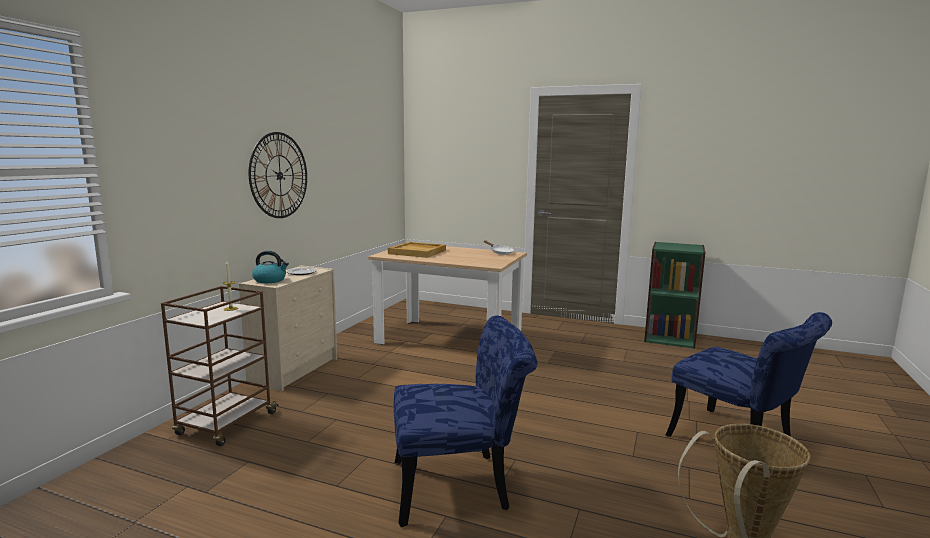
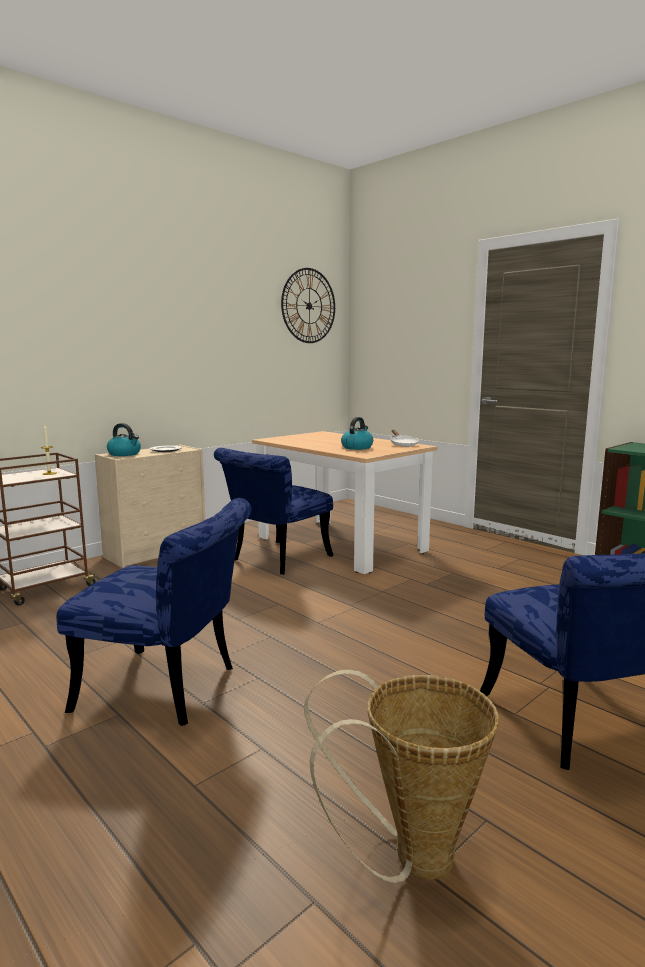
camera: 25 degrees right, 0 degrees up
(279, 175) = (155, 348): wall clock -> wall clock (309, 306)
(412, 361) = (275, 560): none -> blue chair
(418, 252) = (311, 439): beige tray -> none
(472, 258) = (357, 447): none -> kettle

